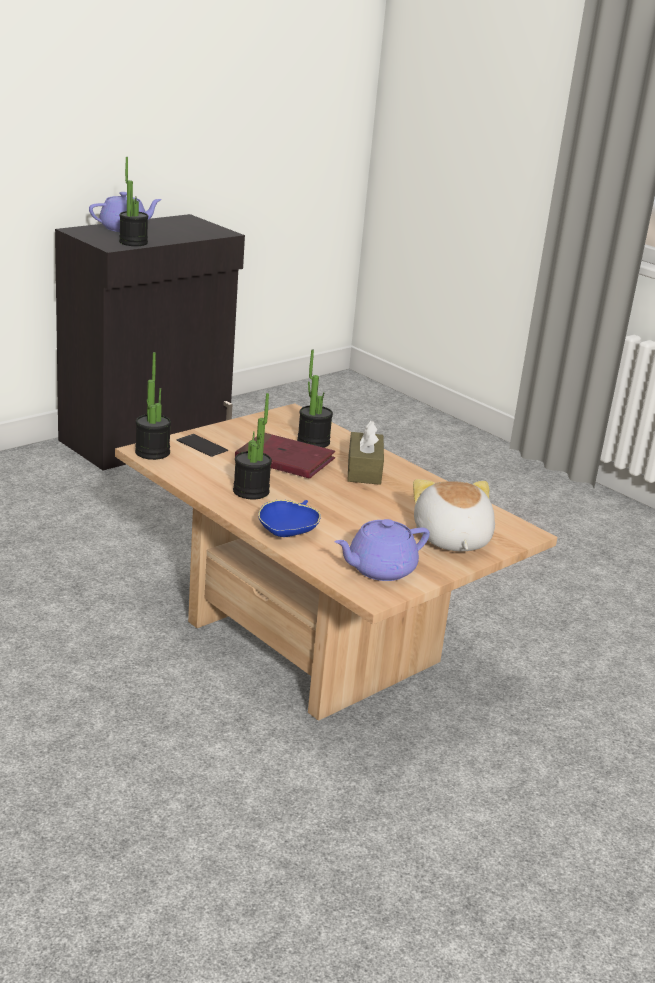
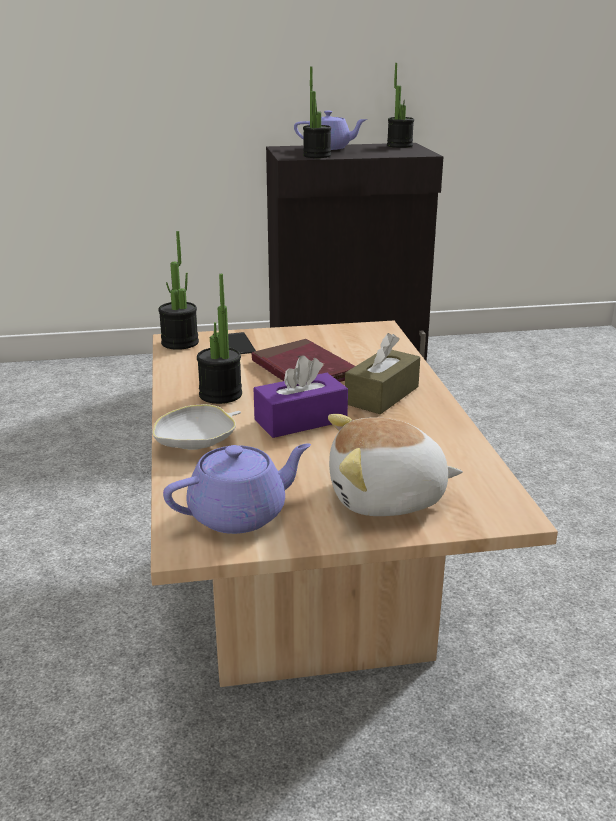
camera: 35 degrees right, 0 degrees up
(288, 531) = (197, 443): blue bowl -> white bowl
(313, 442) = (362, 358): potted plant -> potted plant (399, 146)
(334, 500) = (300, 420): none -> purple tissue box
(379, 569) = (240, 514): purple teapot -> purple teapot turned 150 degrees clockwise
(451, 539) = (387, 498): plush toy -> plush toy turned 120 degrees counterclockwise

